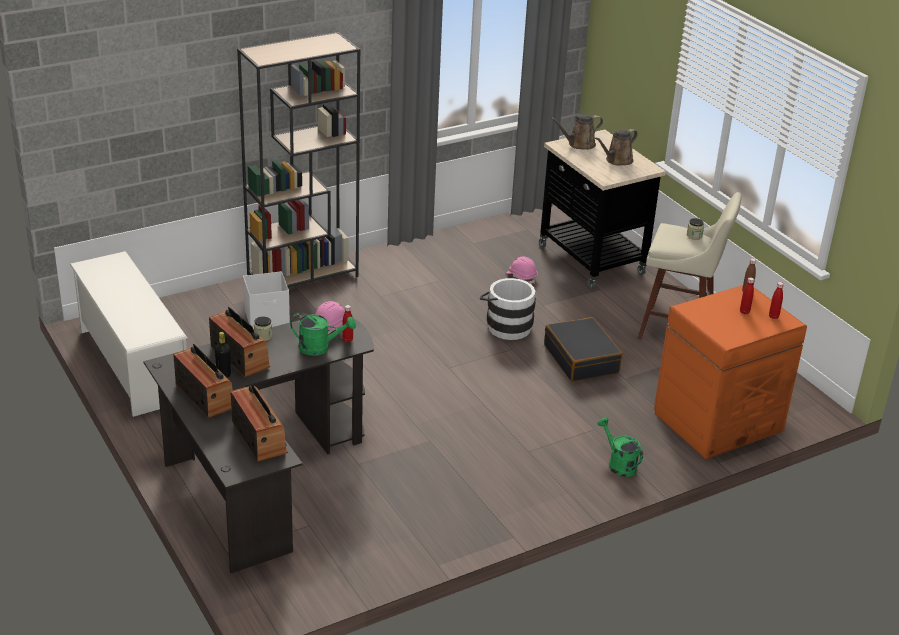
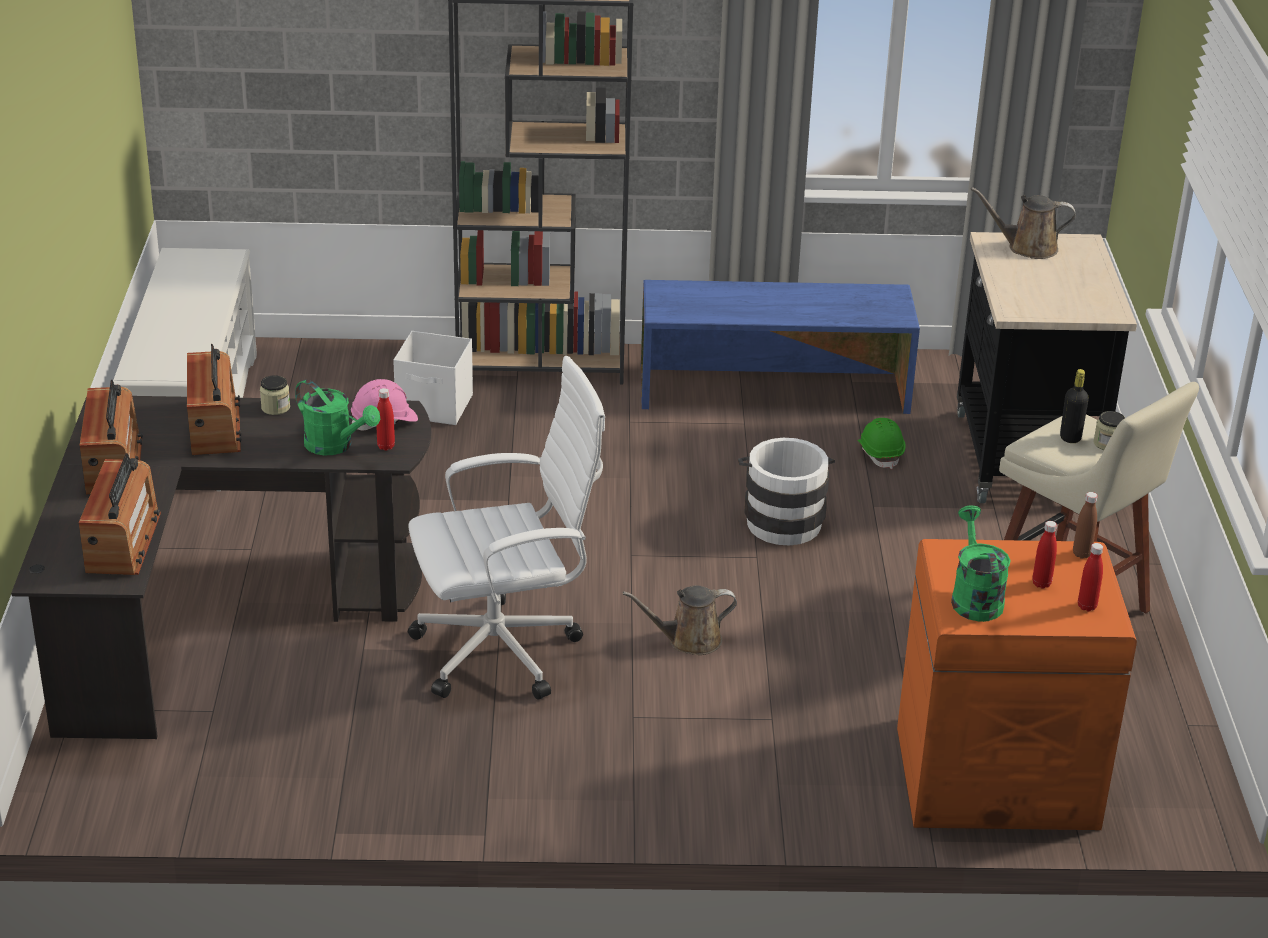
camera: 30 degrees right, 0 degrees up
(223, 374) = (168, 443): black bottle -> black bottle (1070, 438)
(433, 439) = (505, 651): none -> white office chair
(438, 256) = (775, 387): none -> blue bench
(521, 277) = (880, 453): pink hard hat -> green hard hat
(581, 359) = (856, 606): black suitcase -> none
(617, 160) = (1066, 287): brown watering can -> brown watering can (689, 640)
(618, 464) = (757, 784): green watering can -> green watering can (974, 597)

